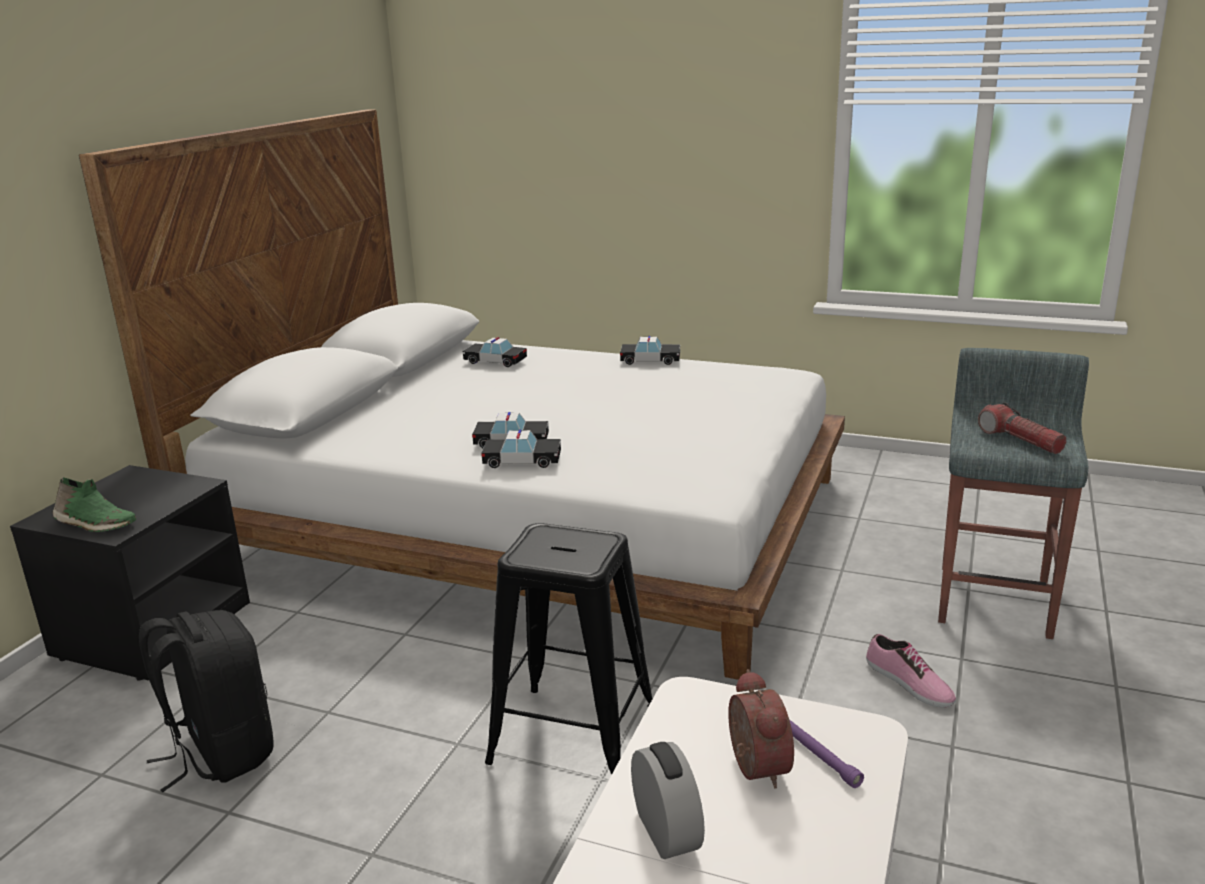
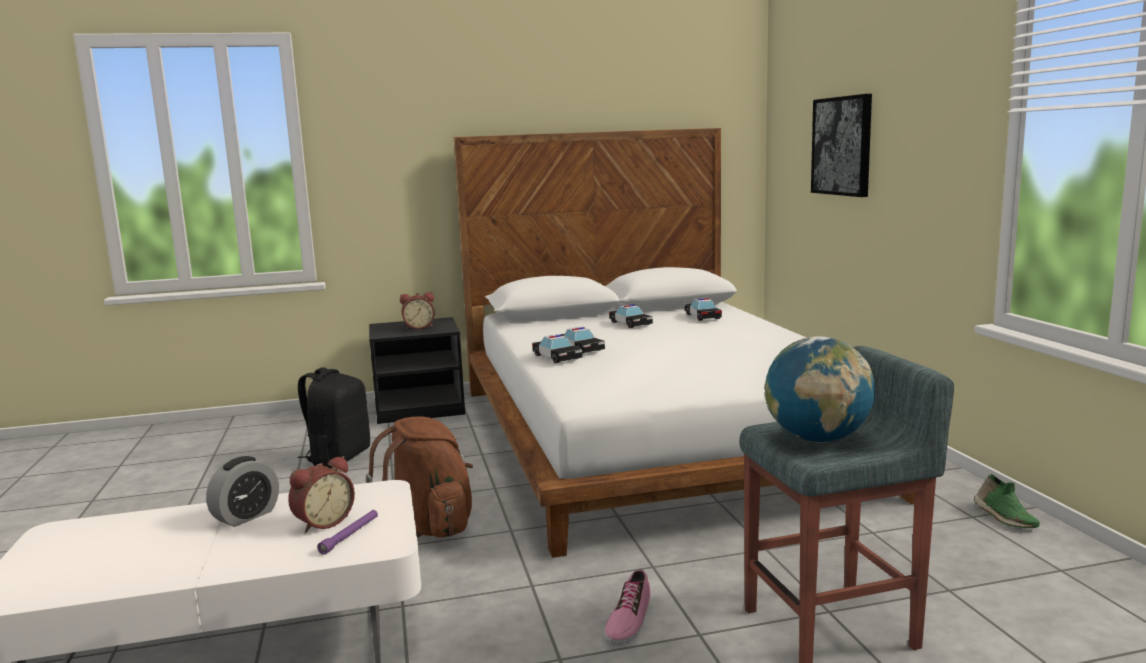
camera: 55 degrees right, 10 degrees down
(94, 524) = (385, 331): green shoe -> green shoe (1004, 517)
(133, 497) = (419, 327): none -> alarm clock
(570, 131) = (842, 146): none -> picture
(573, 737) = (430, 526): black stool -> brown backpack
(650, 360) = (794, 339): toy car -> toy car (630, 323)
(1020, 440) = (817, 439): flashlight -> globe

